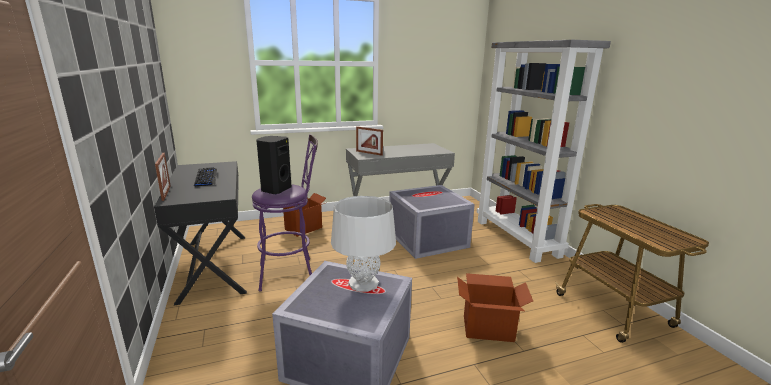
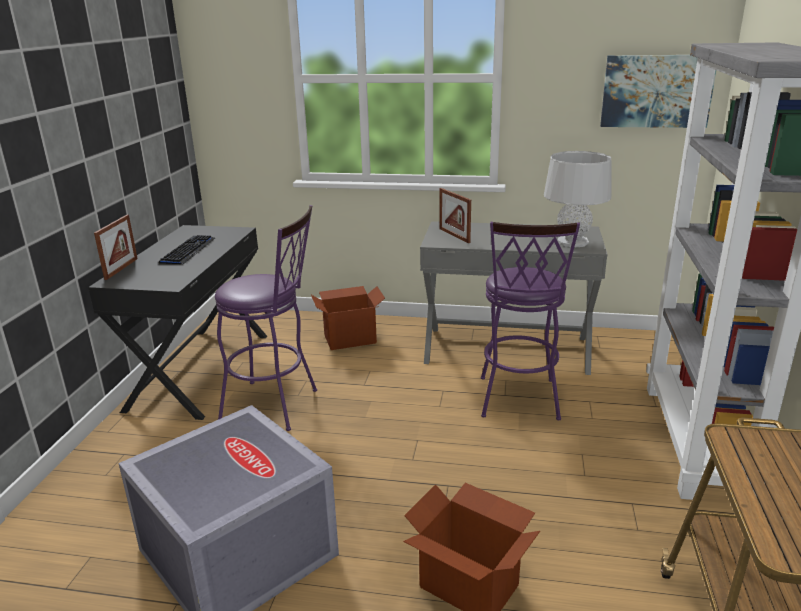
camera: 30 degrees right, 5 degrees up
(275, 190) = (248, 284): black speaker -> none
(363, 283) = (259, 454): grey table lamp -> grey table lamp (573, 242)
(427, 240) = (518, 402): grey storage box -> purple stool
(452, 71) = (656, 91): none -> picture

